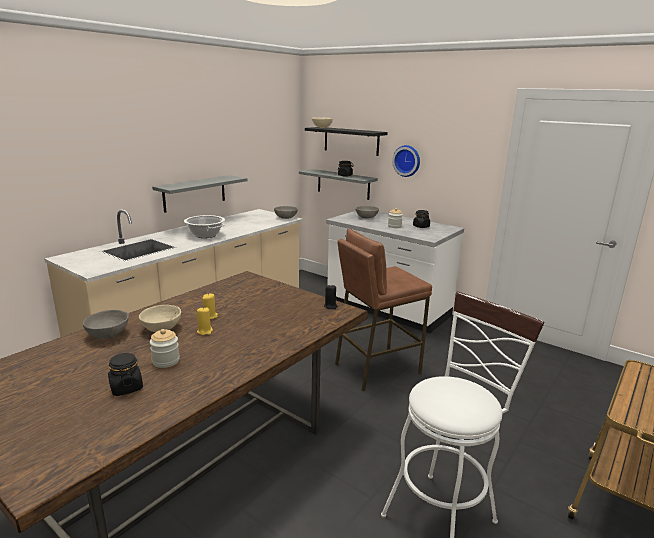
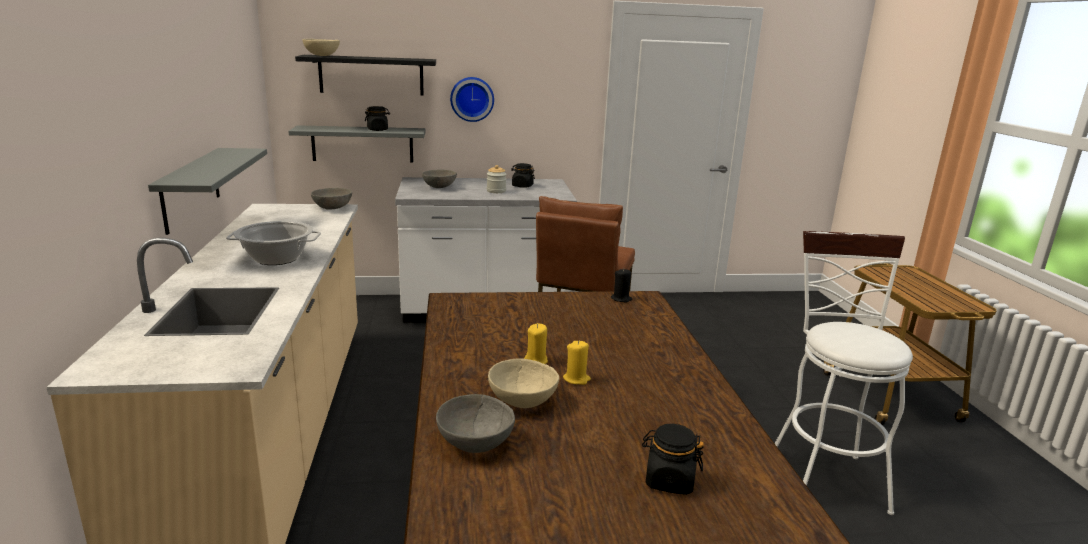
camera: 45 degrees left, 0 degrees up
(166, 361) = (627, 430): jar -> none

